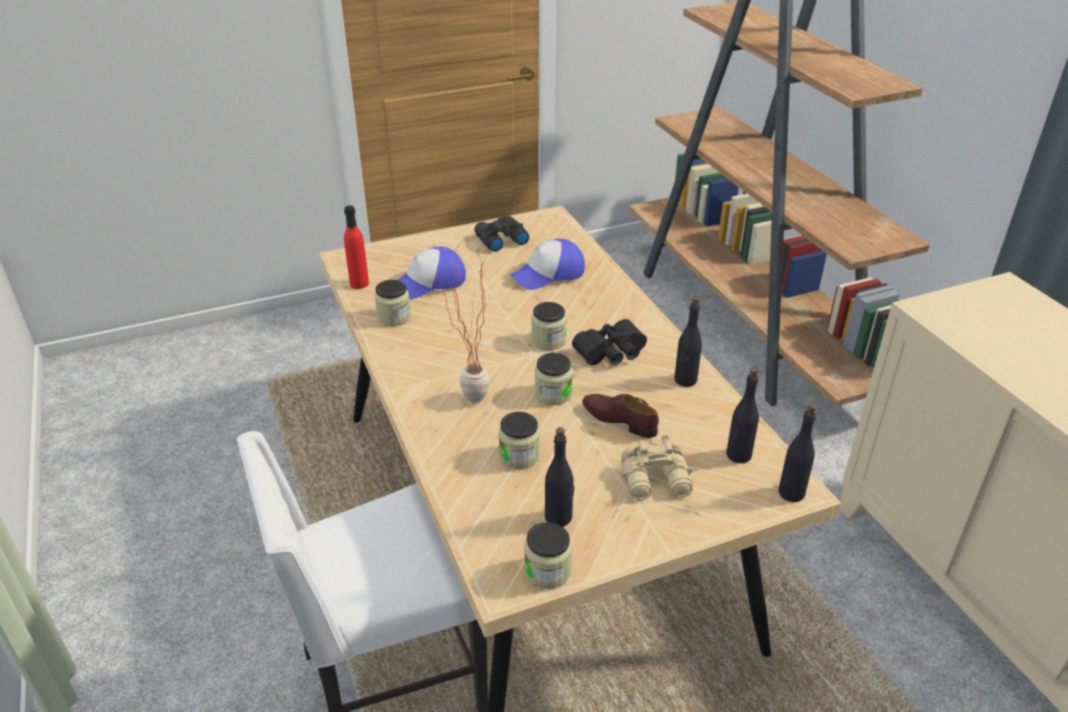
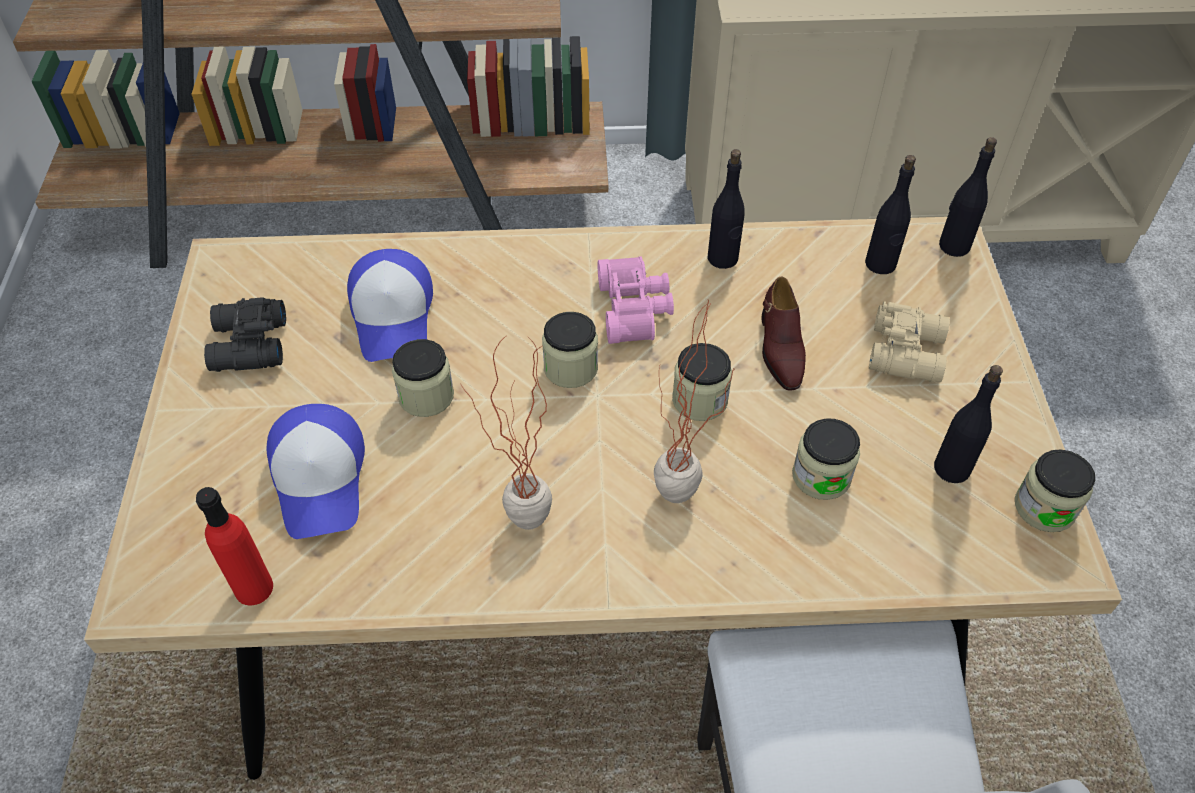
camera: 70 degrees left, 15 degrees up
(394, 317) = (399, 555): jar -> jar (426, 396)
(425, 349) = (519, 530): none -> potted plant
(612, 354) = (636, 309): black binoculars -> pink binoculars
(619, 419) = (780, 348): brown shoe -> brown shoe turned 60 degrees counterclockwise

